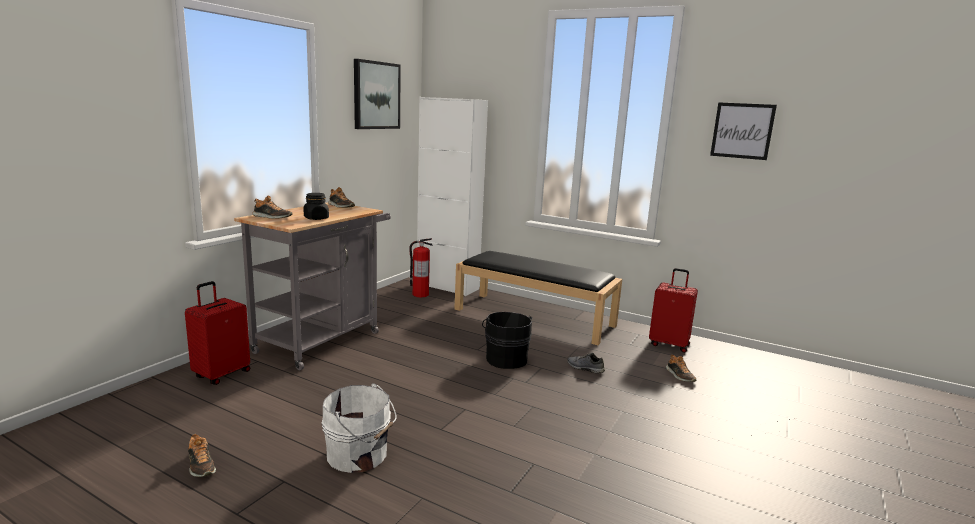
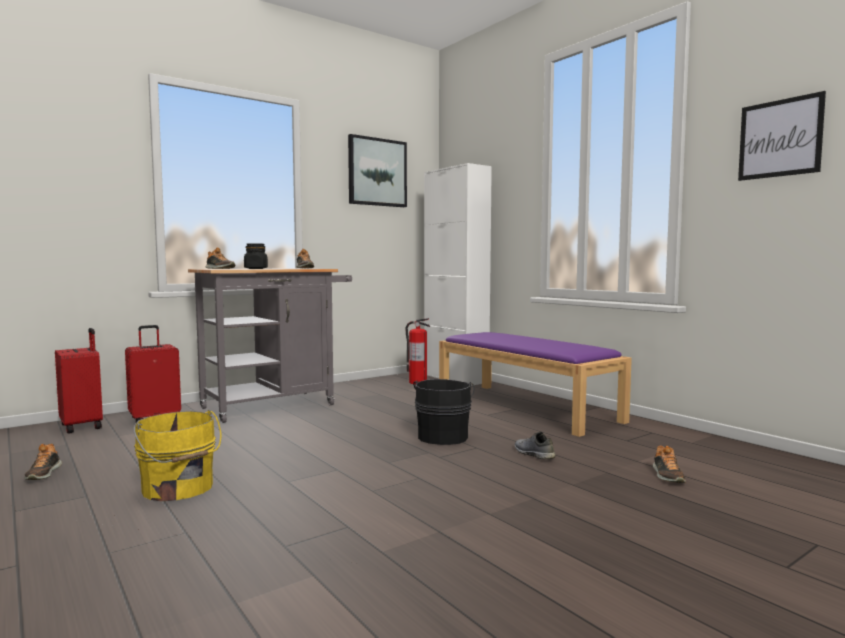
camera: 25 degrees right, 10 degrees down
(359, 456) = (178, 489): white bucket -> yellow bucket
(535, 317) = (526, 407): black bench -> purple bench
(669, 344) = (688, 446): red suitcase -> red suitcase (83, 426)

